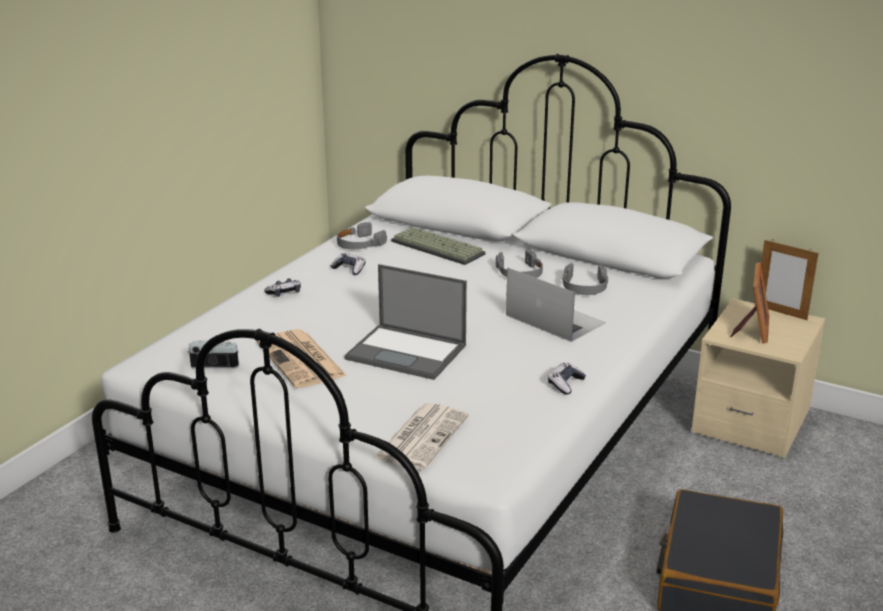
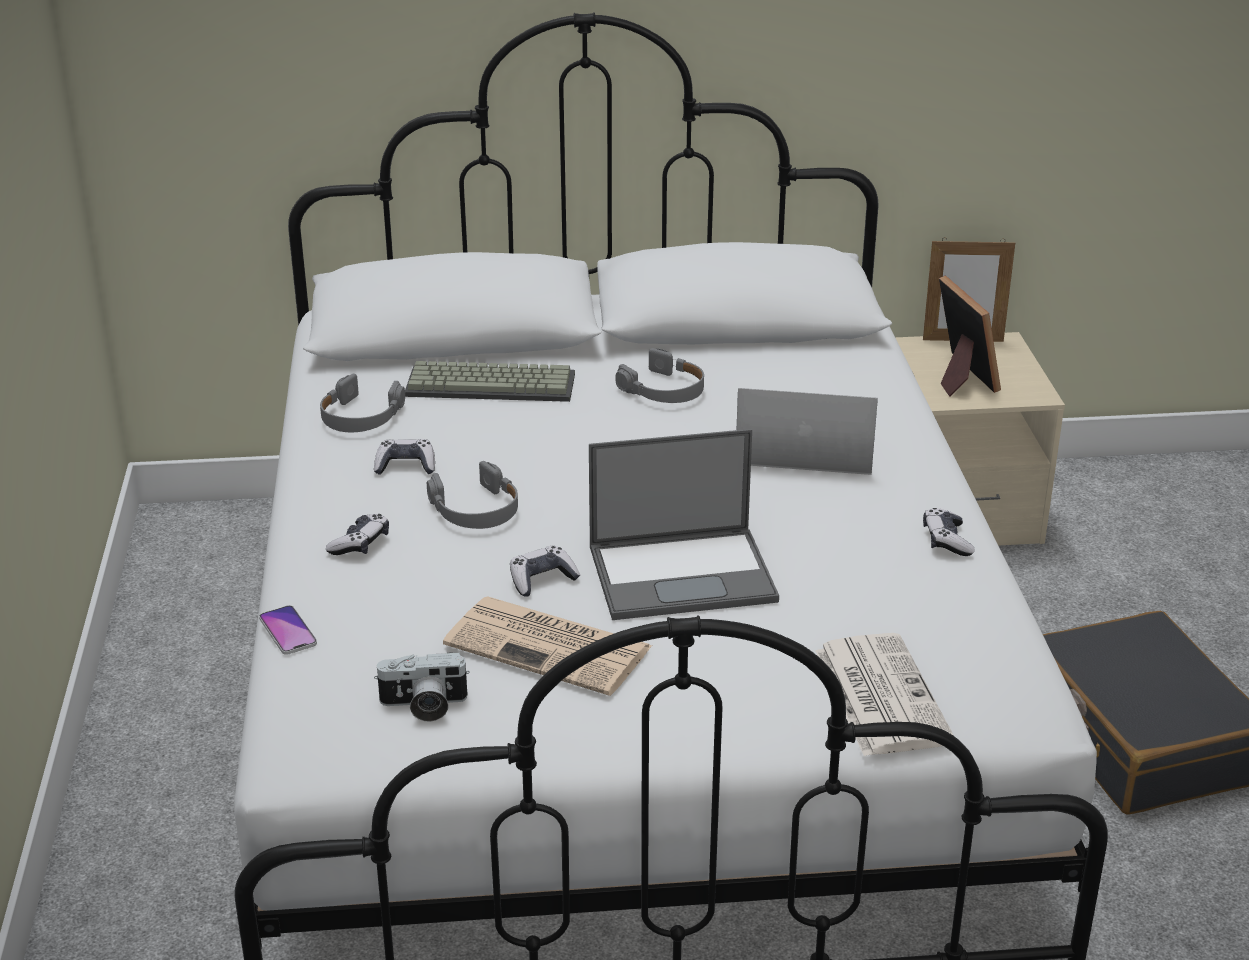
camera: 35 degrees left, 5 degrees up
(206, 316) = (288, 631): none -> phone
(216, 363) = (423, 706): camera -> camera turned 150 degrees counterclockwise
(339, 333) = (542, 580): none -> game controller
(584, 287) = (777, 384): grey headphones -> grey headphones (476, 510)

